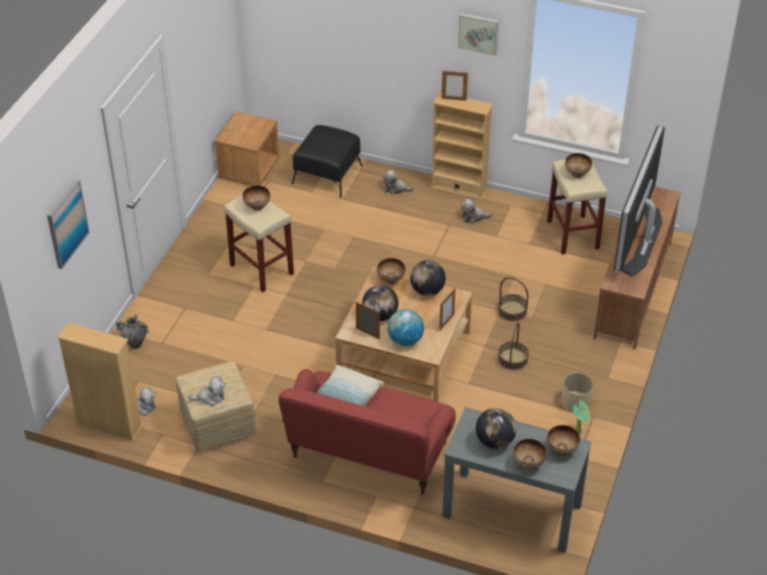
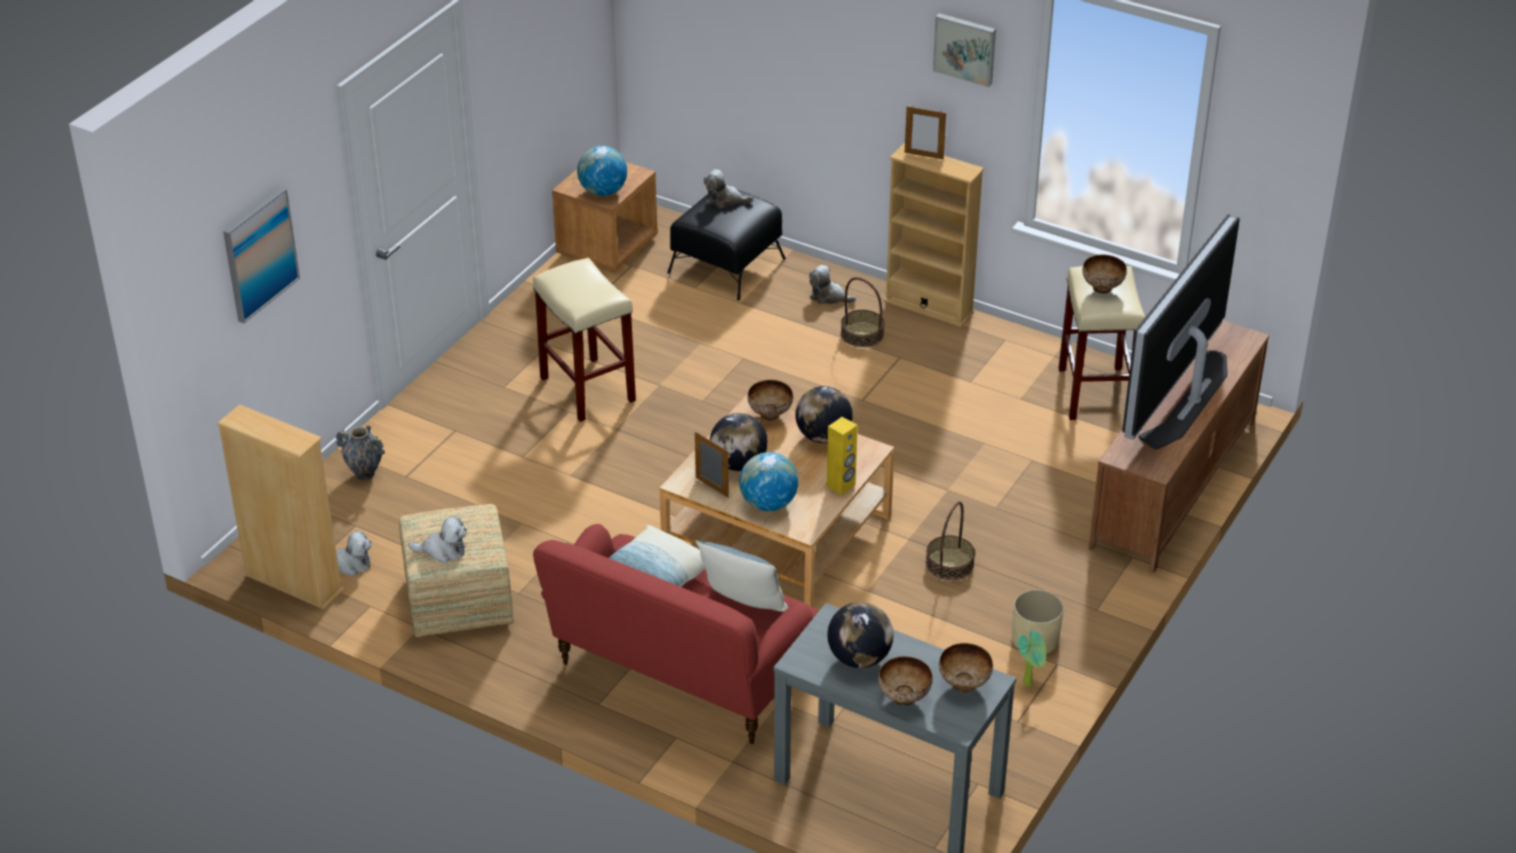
camera: 10 degrees right, 5 degrees down
(247, 138) = (603, 191): none -> globe
(257, 206) = (582, 282): bowl -> none
(406, 410) = (744, 605): none -> pillow
(446, 322) = (841, 485): picture frame -> yellow speaker
(474, 217) = (942, 350): plush toy -> plush toy (725, 200)
(512, 311) = (967, 493): basket -> basket (862, 334)

